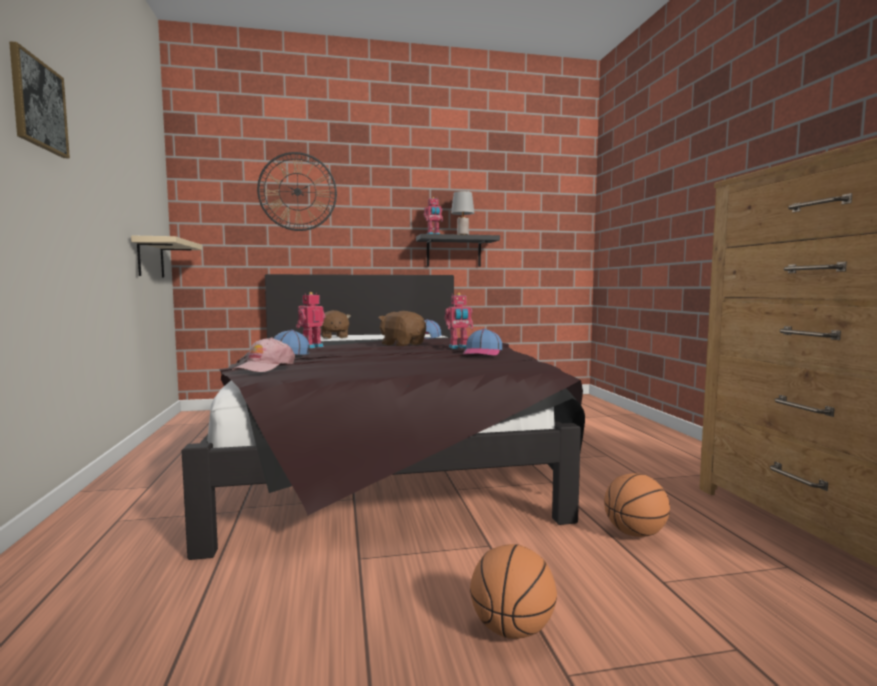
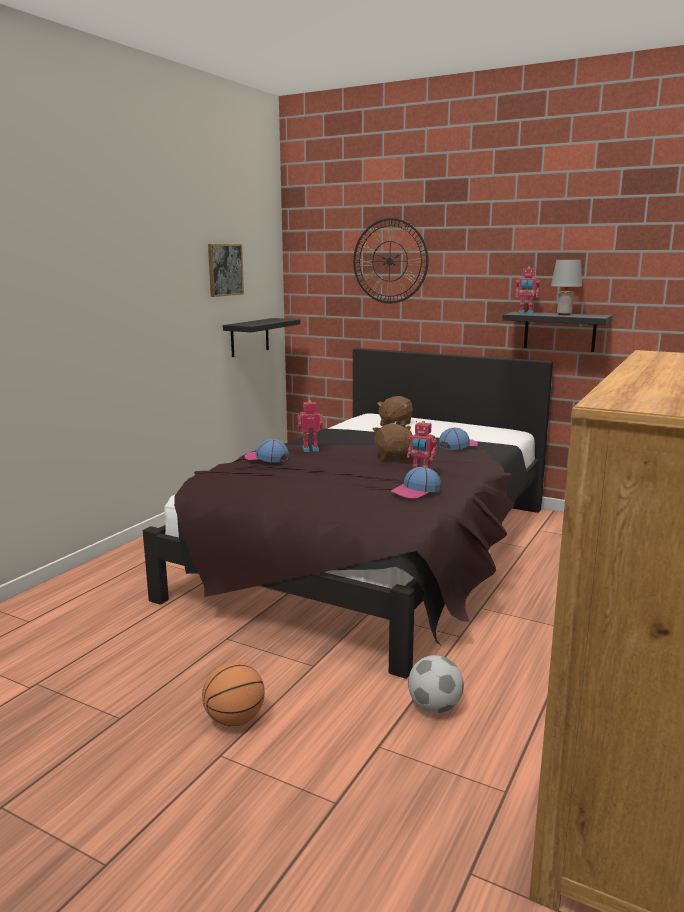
camera: 40 degrees right, 10 degrees up
(38, 104) = (120, 261): picture -> picture (225, 270)
(150, 258) = (249, 337): beige shelf -> black shelf
(264, 367) = (217, 477): pink cap -> none
(635, 534) = (435, 707): basketball -> football

